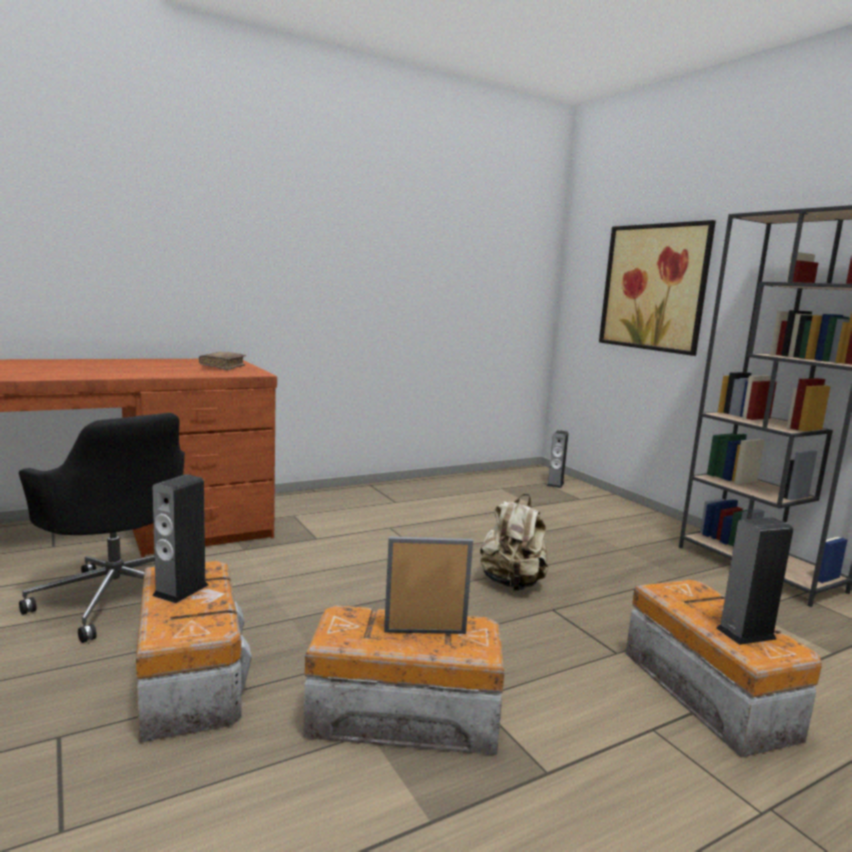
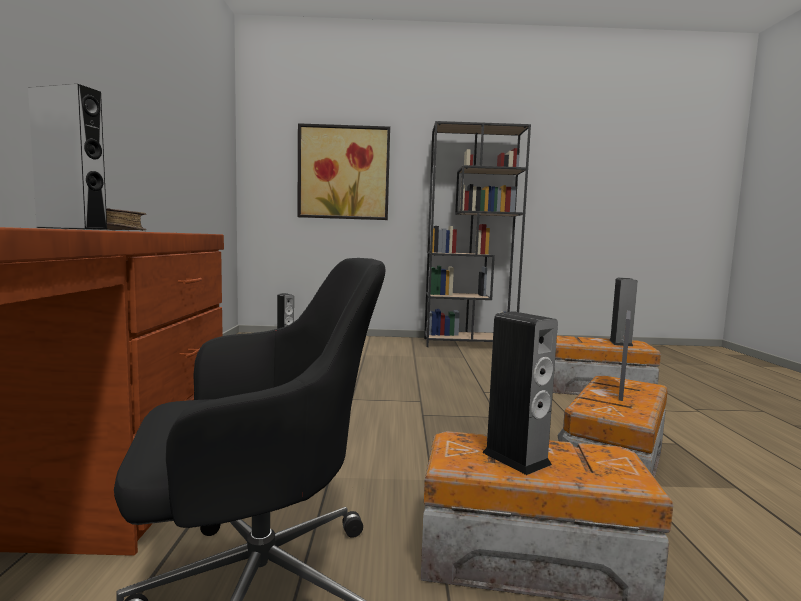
camera: 60 degrees left, 5 degrees down
(174, 369) = (72, 228): none -> grey speaker
(512, 583) = (437, 391): beige backpack -> none

